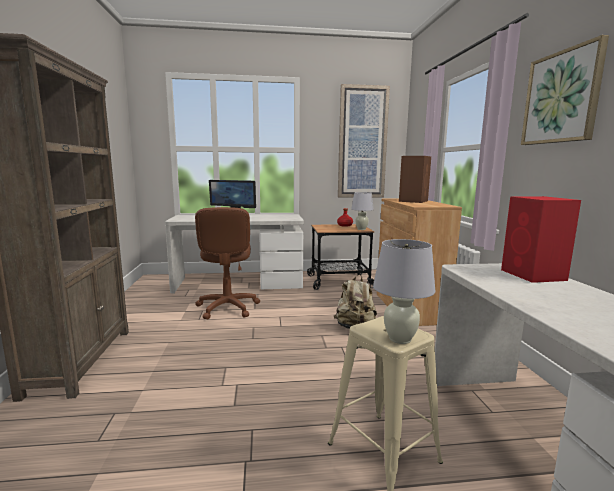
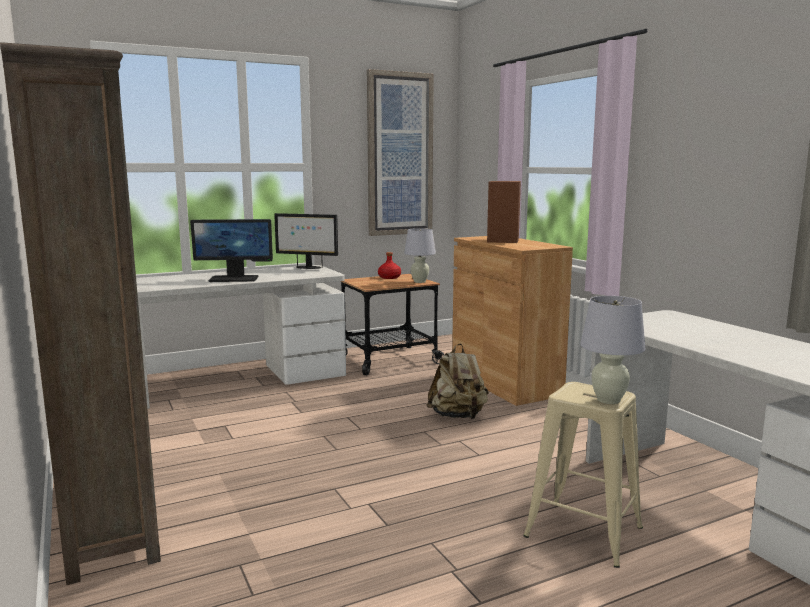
camera: 20 degrees left, 0 degrees up
(227, 308) = (259, 417): brown office chair -> none
(288, 215) = (307, 267): none -> monitor
(534, 275) = (689, 322): red speaker -> none
(561, 97) = (688, 127): picture -> none

